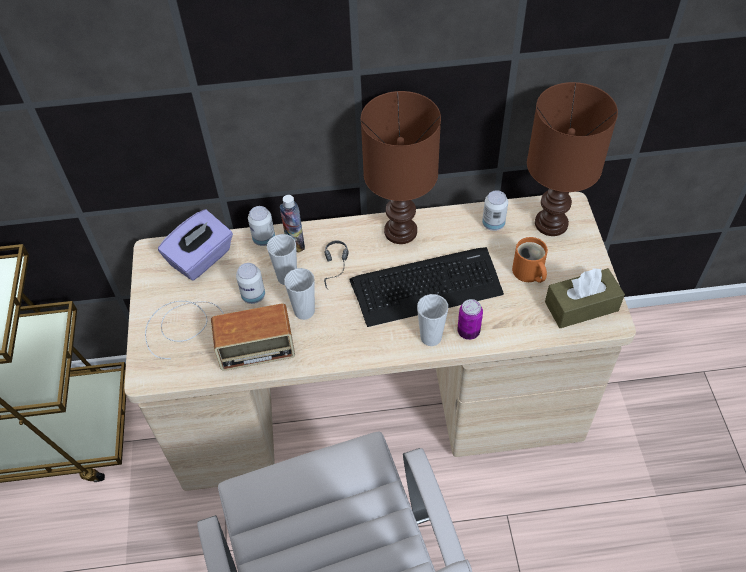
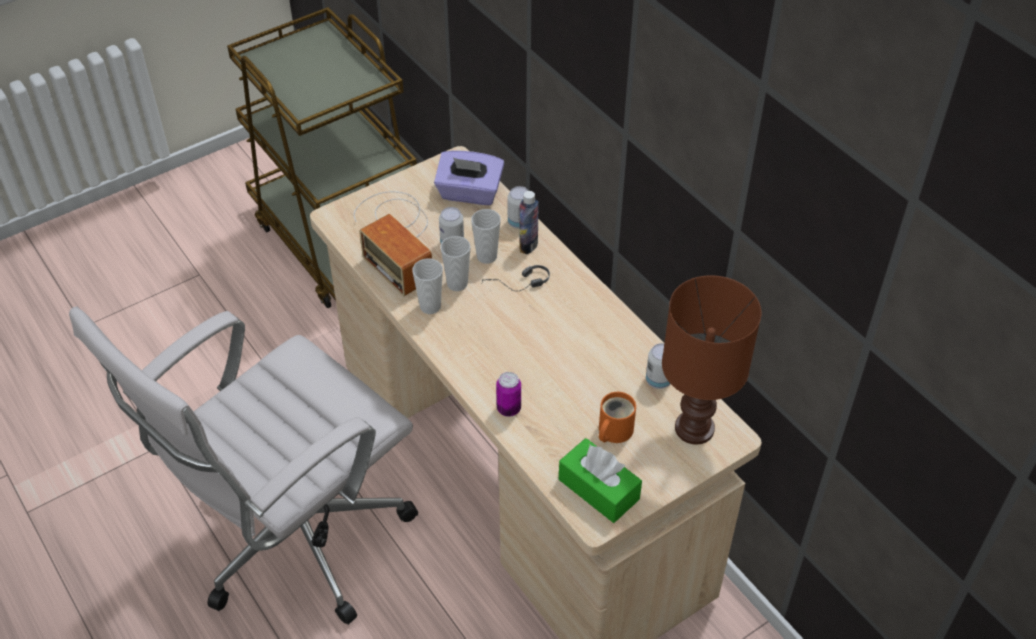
camera: 60 degrees right, 5 degrees down
(402, 232) = (597, 314): brown table lamp -> none
(427, 286) = (542, 358): keyboard -> none
(431, 337) = (484, 383): cup -> cup (430, 306)
(581, 306) = (598, 489): brown tissue box -> green tissue box

